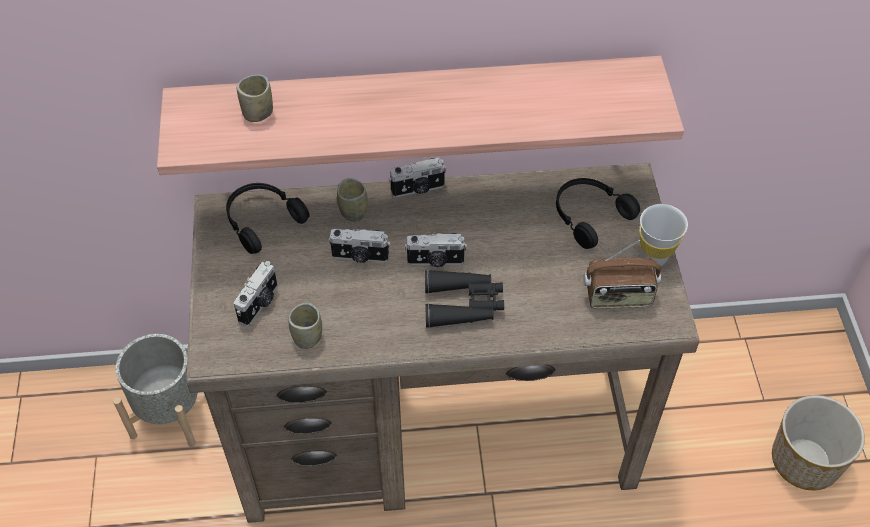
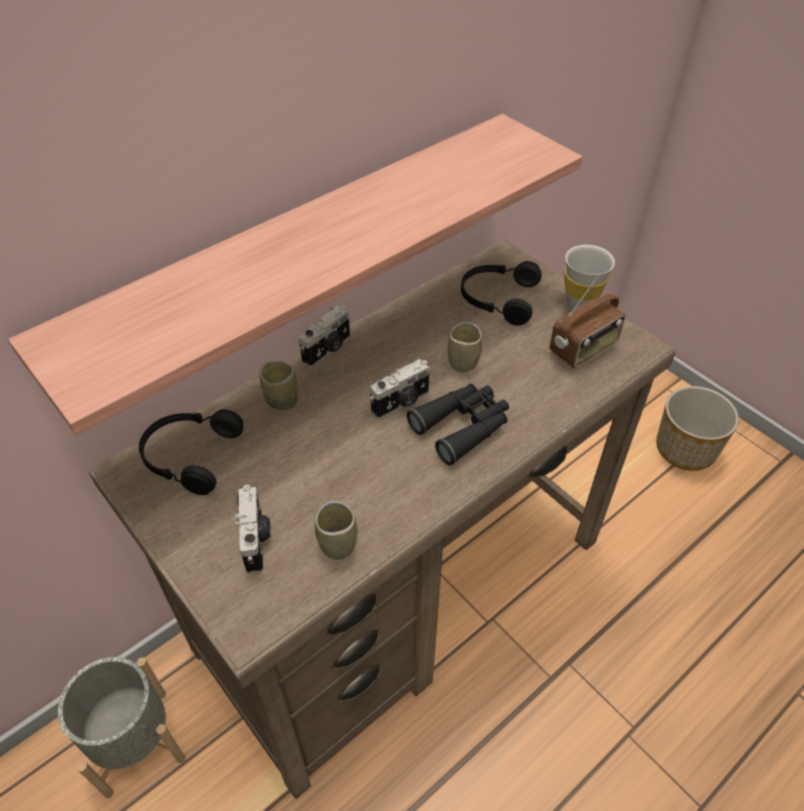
camera: 35 degrees left, 5 degrees down
(258, 113) = (155, 312): cup -> cup (463, 362)
(360, 257) = (325, 437): camera -> none

